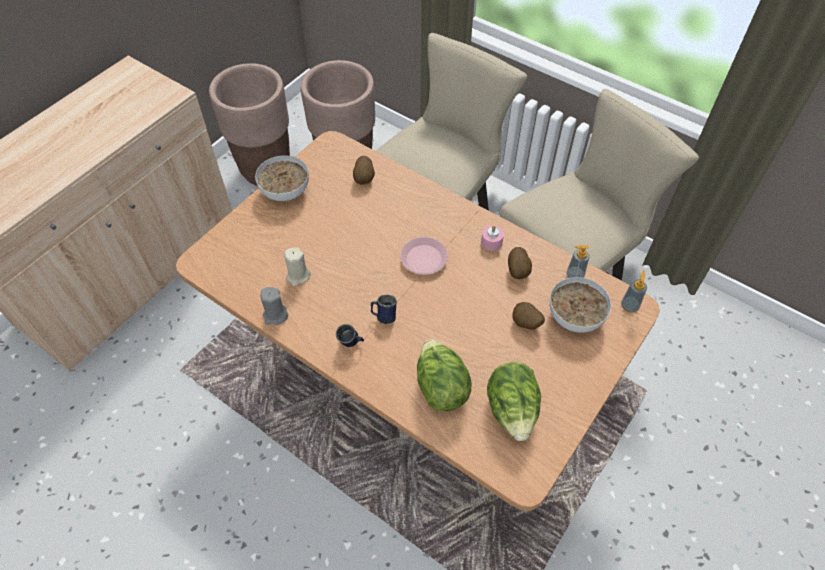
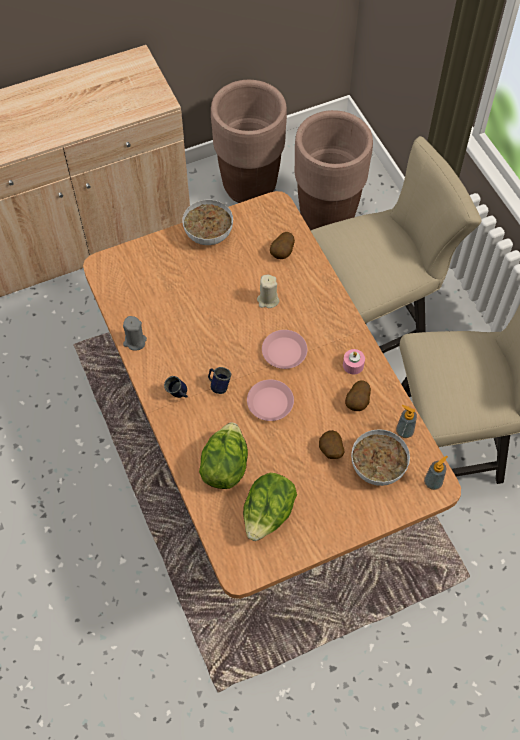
camera: 30 degrees right, 5 degrees up
(298, 276) = (172, 316): beige candle -> beige candle (268, 300)
(442, 308) = (270, 403): none -> pink plate

